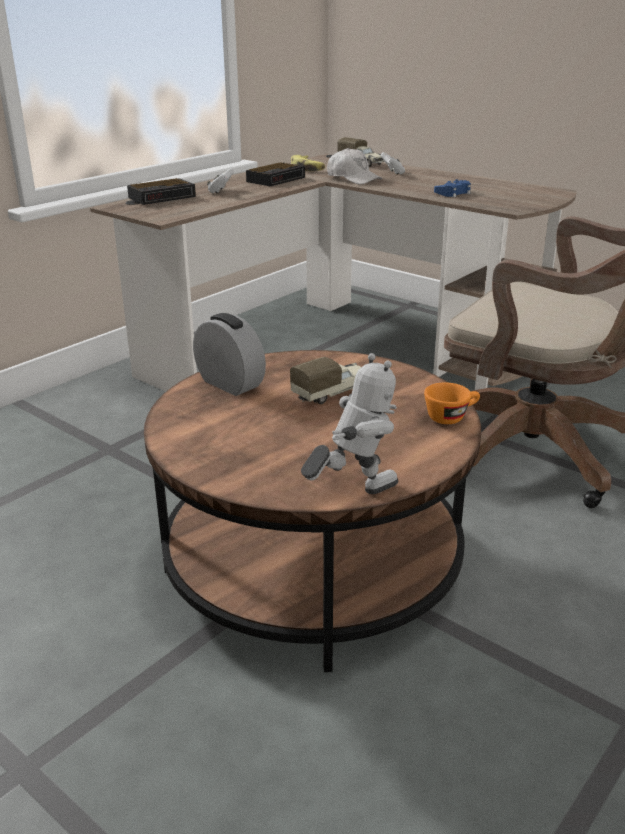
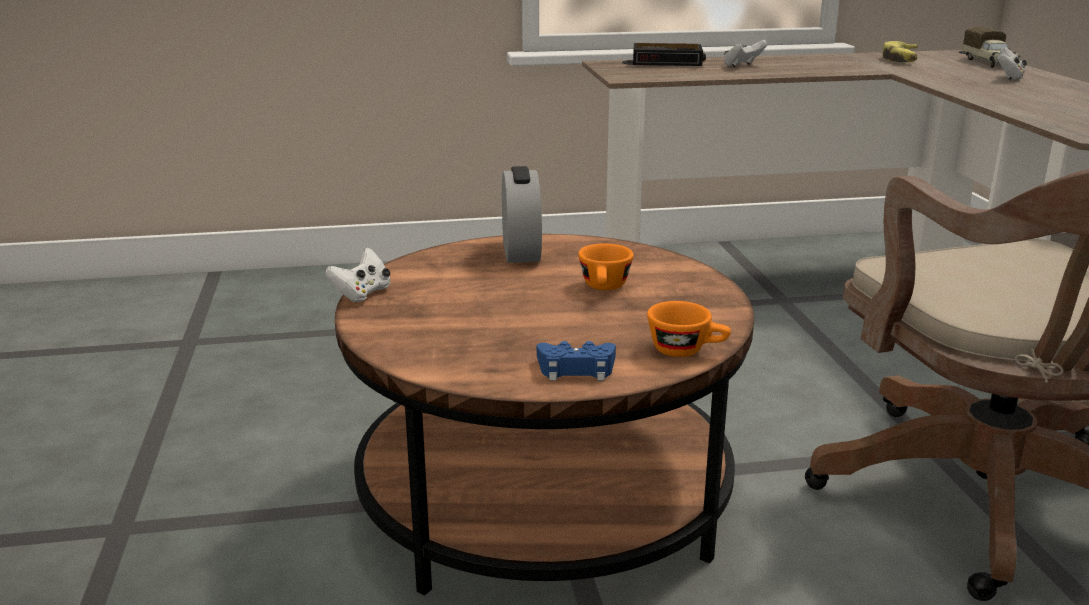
camera: 40 degrees right, 5 degrees down
(177, 460) = (362, 294): none -> white game controller
(277, 179) = (835, 64): alarm clock -> none
(333, 392) = (605, 288): toy truck -> orange cup
(353, 178) = (936, 75): white cap -> none
(354, 492) = (453, 374): toy robot -> none
(453, 193) = (1041, 108): blue game controller -> blue game controller (576, 369)

